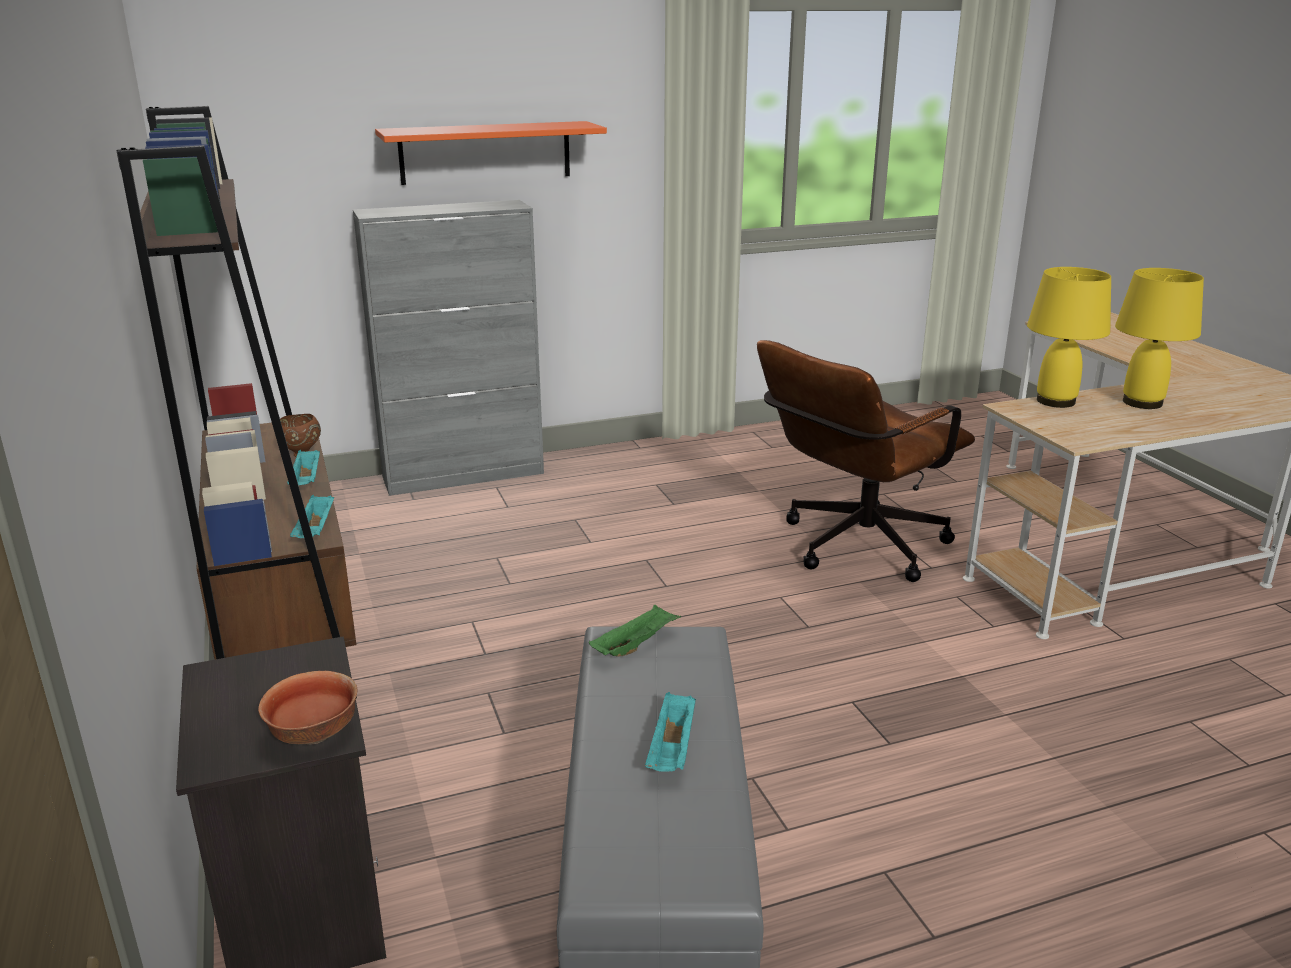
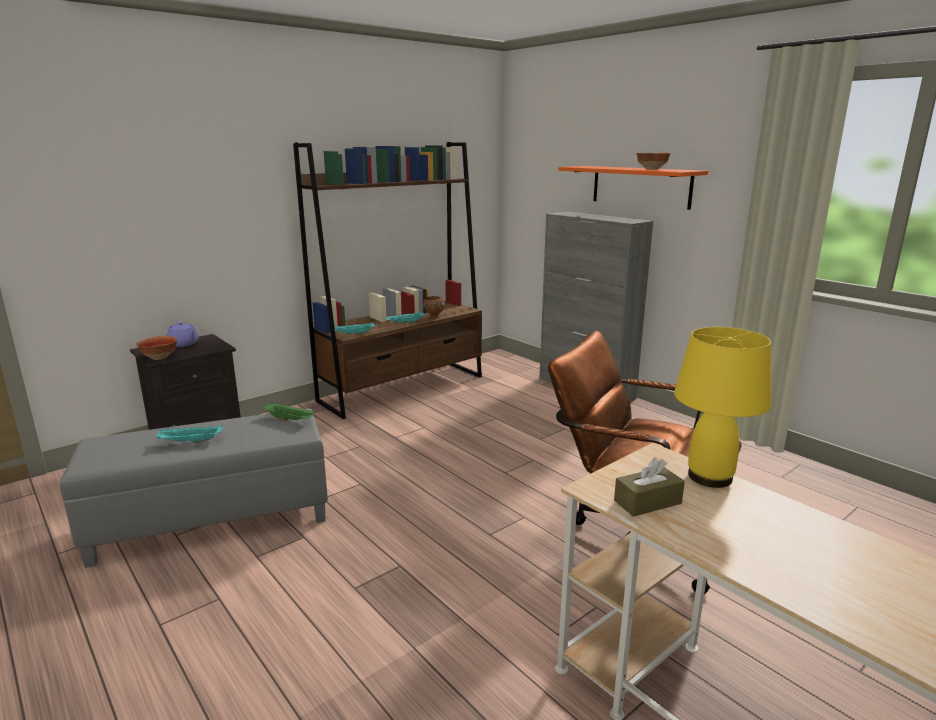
camera: 70 degrees right, 5 degrees down
(232, 703) = (184, 344): none -> purple teapot
(534, 126) = (651, 169): none -> bowl
(1101, 429) = (647, 502): none -> brown tissue box
(1143, 402) = (783, 532): yellow table lamp -> none

